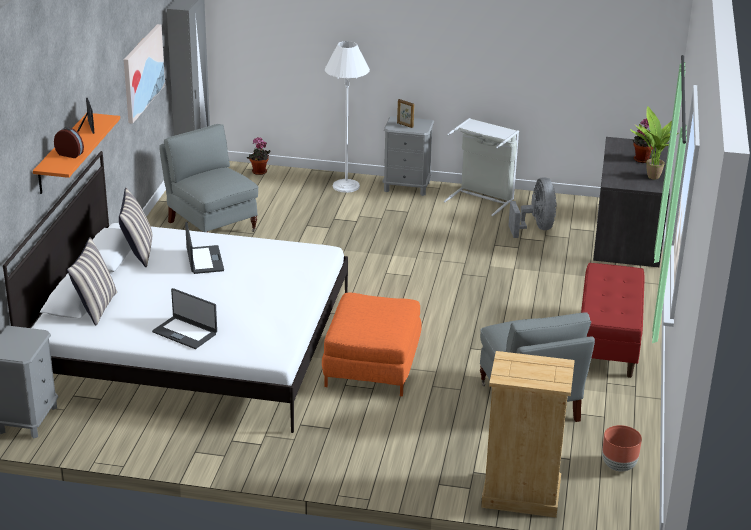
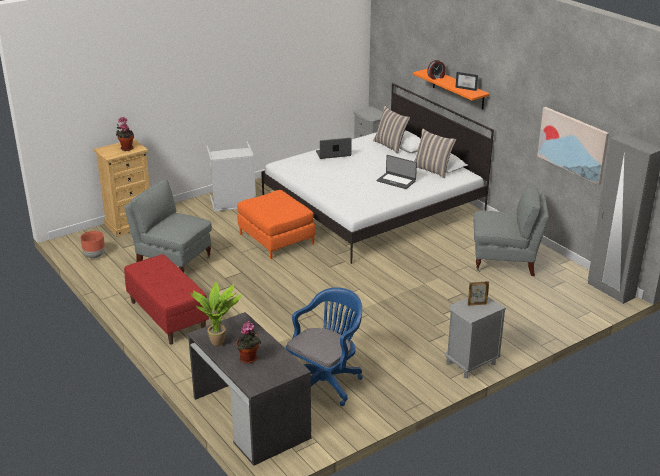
camera: 135 degrees right, 0 degrees up
(259, 172) = (576, 313): potted plant -> potted plant (126, 148)
(346, 186) = (506, 337): white floor lamp -> none
(482, 198) = (405, 387): grey laundry basket -> grey laundry basket (233, 204)
(535, 228) = (326, 381): grey fan -> blue office chair

